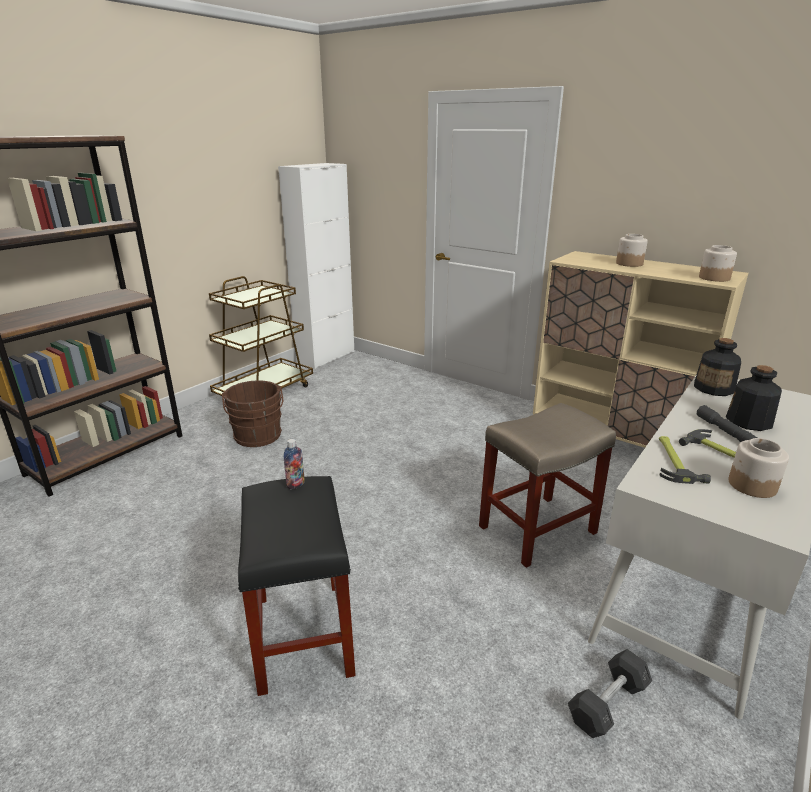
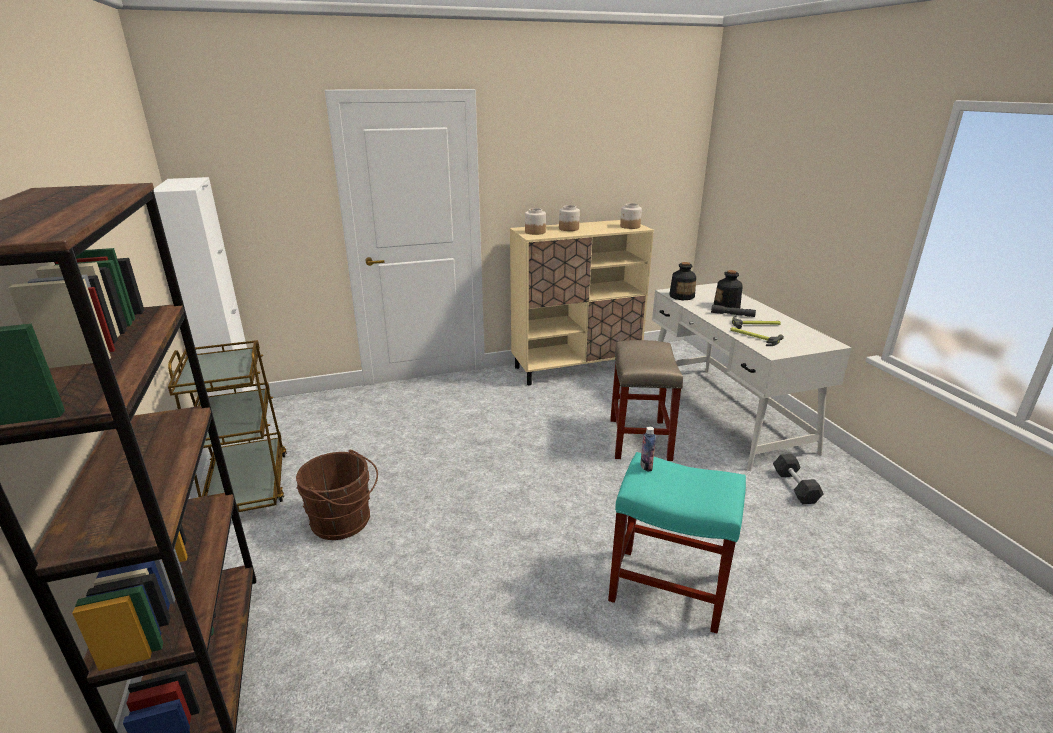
camera: 55 degrees left, 0 degrees up
(303, 636) = (670, 588): black stool -> turquoise stool
(751, 485) = (789, 332): jar -> jar (535, 232)

